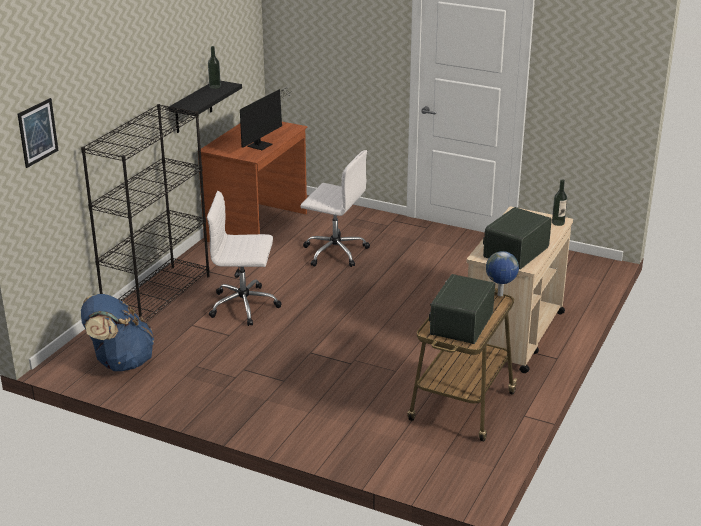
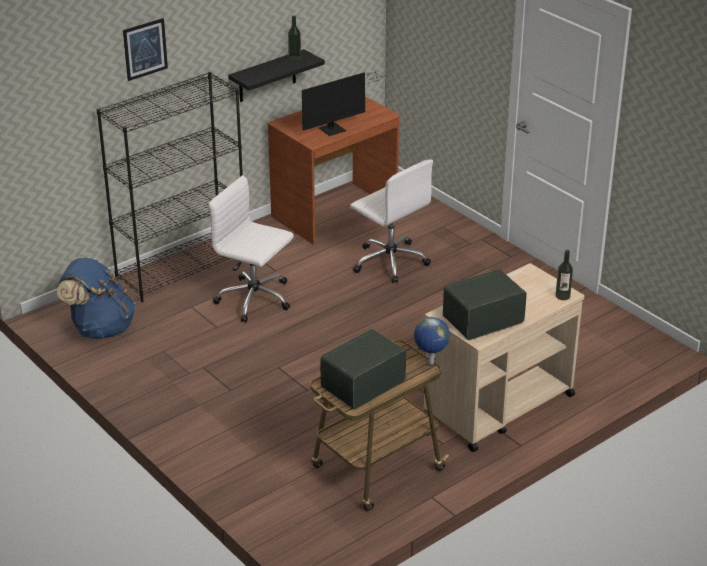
camera: 25 degrees right, 5 degrees up
(37, 132) = (43, 90): picture -> picture (145, 49)

